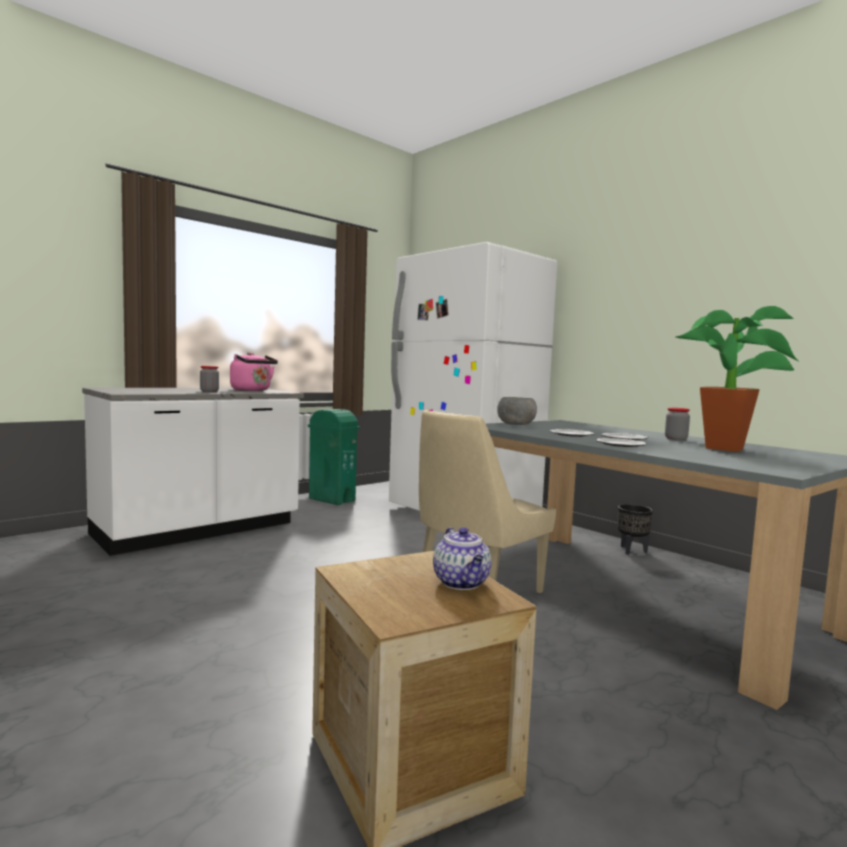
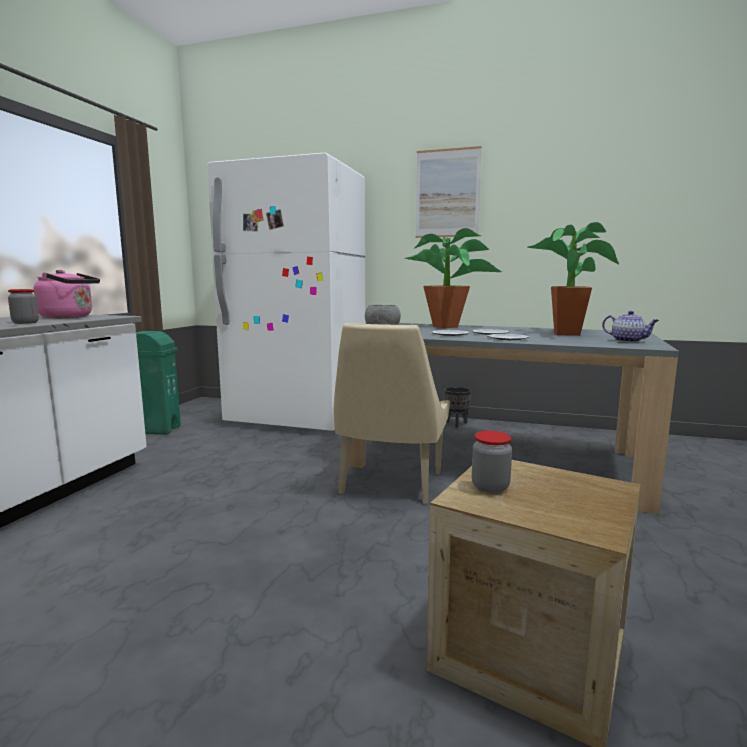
camera: 30 degrees left, 5 degrees up
(462, 583) = (563, 481): teapot -> teapot (628, 341)
(606, 429) = (451, 327): none -> potted plant
(645, 274) = (447, 193): none -> picture
(676, 439) = (517, 330): jar -> jar (490, 487)

